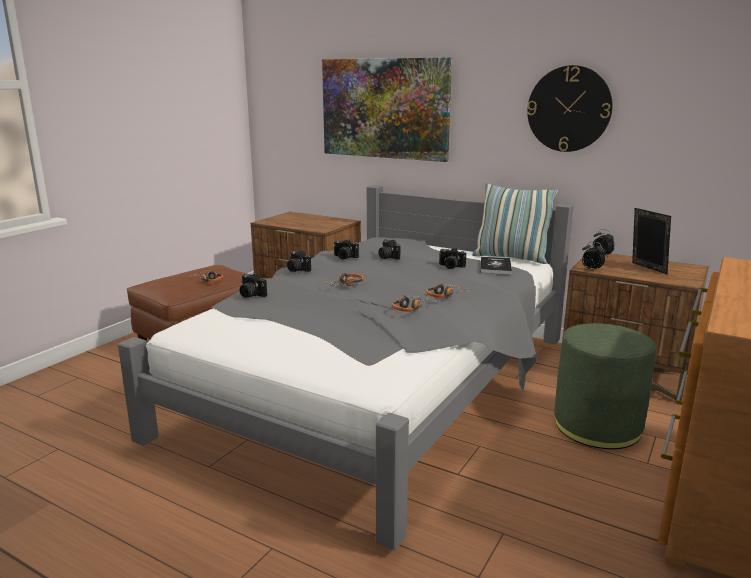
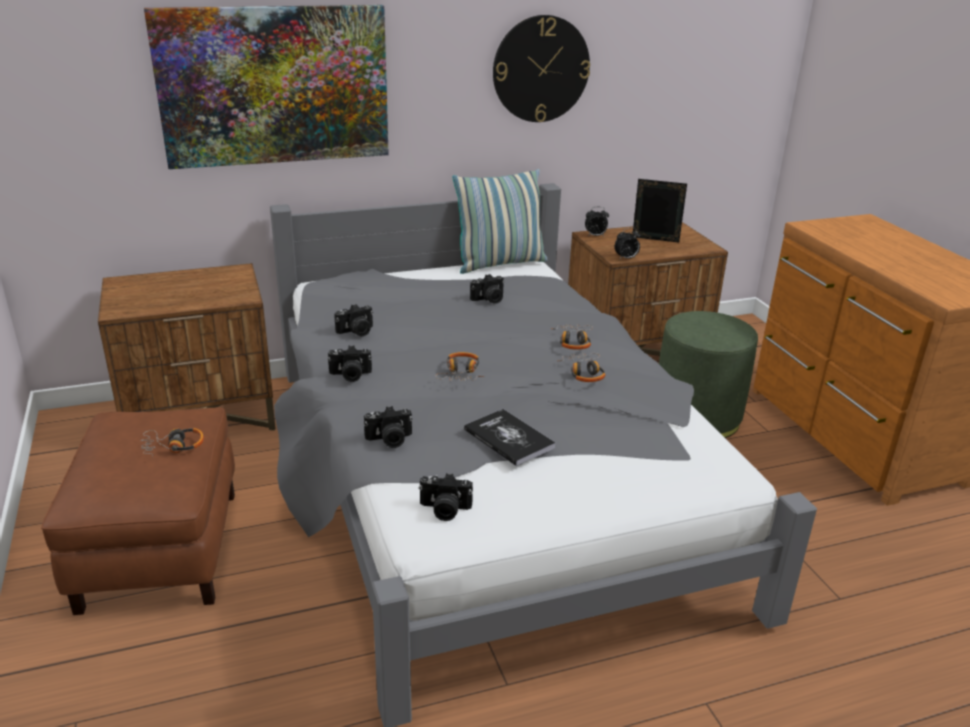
camera: 50 degrees left, 10 degrees up
(387, 257) = (403, 312): camera -> camera (444, 510)
(495, 266) = (524, 282): book -> book (509, 438)

